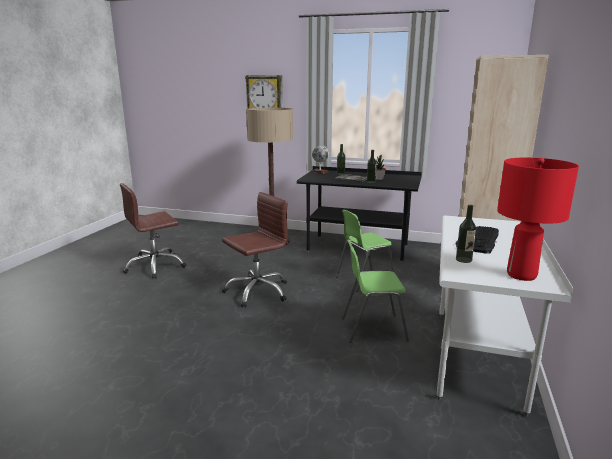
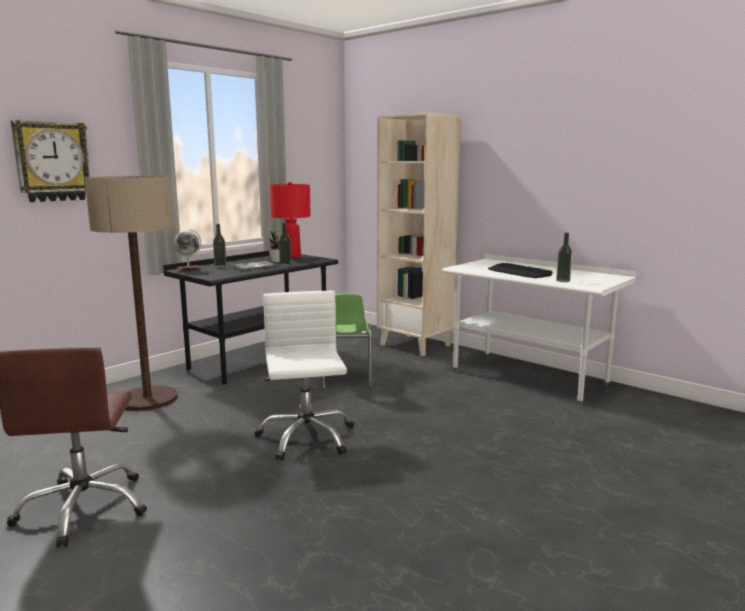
camera: 65 degrees left, 5 degrees down
(257, 291) = (306, 437): brown office chair -> white office chair
(373, 328) = (455, 399): green chair -> none
(522, 275) = (599, 277): red table lamp -> red table lamp (292, 256)

